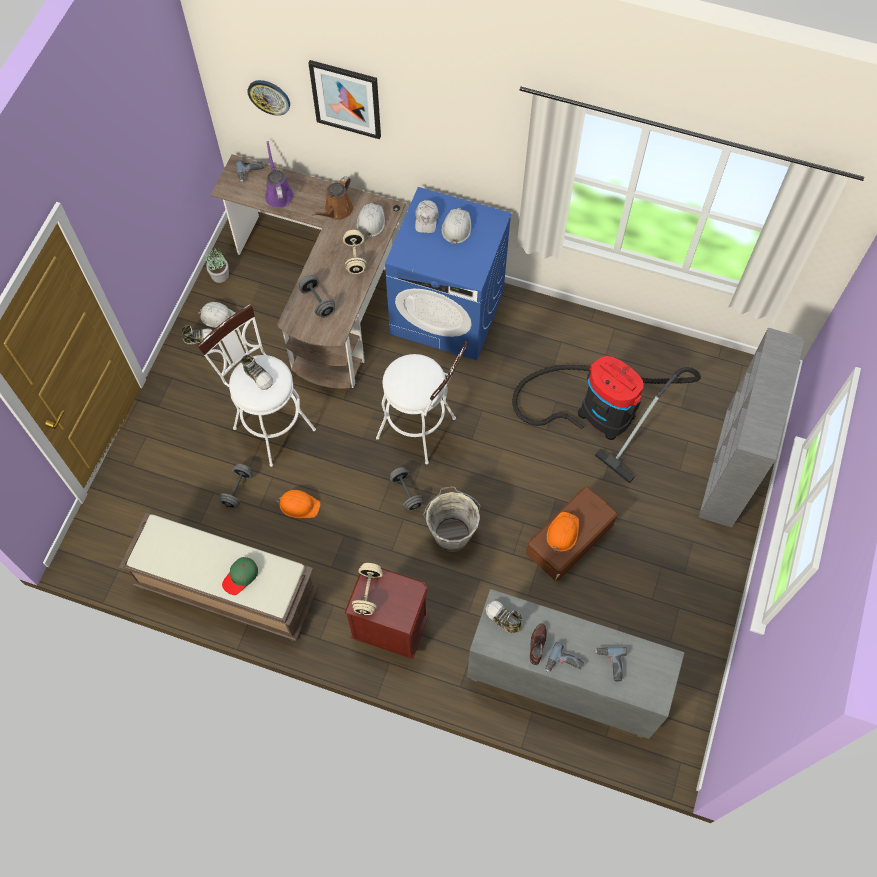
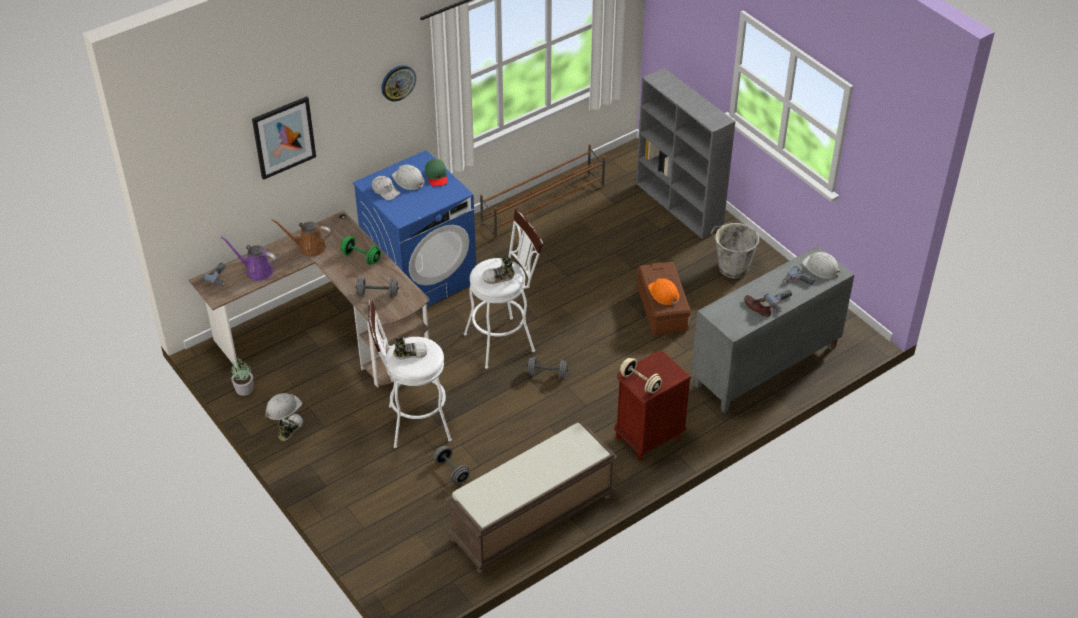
camera: 55 degrees left, 20 degrees down
(240, 577) = (556, 462): green cap -> green cap (436, 176)
(269, 96) = (218, 185): wall clock -> wall clock (398, 82)
(299, 505) = (500, 440): orange hard hat -> none
(337, 211) = (309, 247): brown watering can -> brown watering can turned 120 degrees clockwise
(355, 258) = (361, 257): beige dumbbell -> green dumbbell
(370, 221) = (339, 235): white hard hat -> white hard hat (821, 268)
(452, 533) = (602, 366): grey bucket -> grey bucket (732, 267)
(503, 619) = (724, 315): shoe -> shoe (498, 277)
(600, 412) = (579, 243): vacuum cleaner -> none
(624, 350) = (544, 206): none -> brown shoe rack

